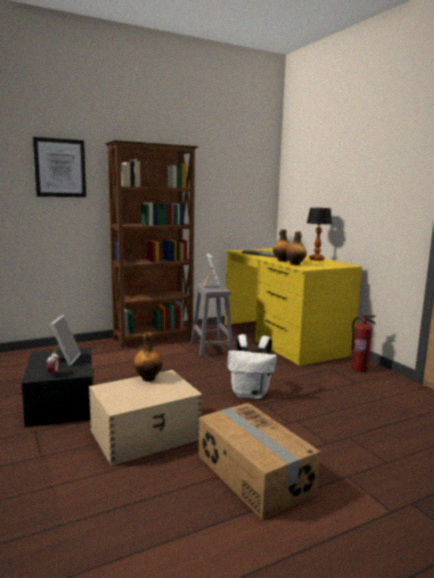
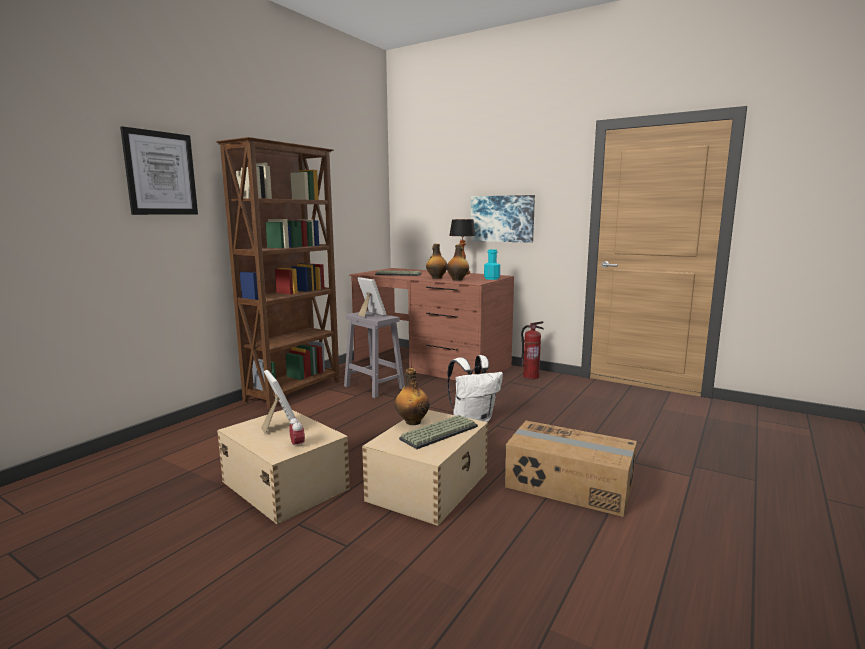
camera: 30 degrees left, 0 degrees up
(62, 402) = (285, 484): black storage box -> beige storage box
(153, 391) = (439, 432): none -> keyboard
(282, 338) = (431, 364): yellow desk -> brown desk
(330, 266) = (491, 278): none -> turquoise bottle
(358, 209) = (502, 218): none -> picture

